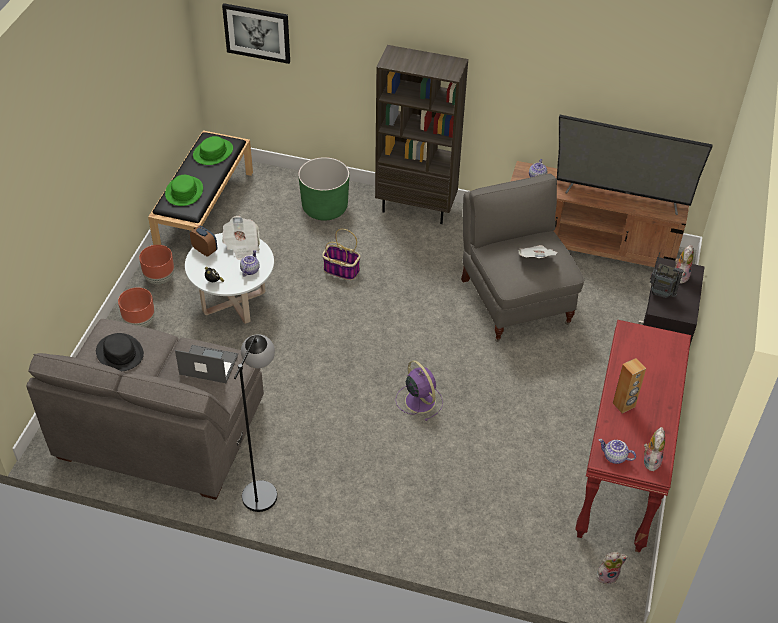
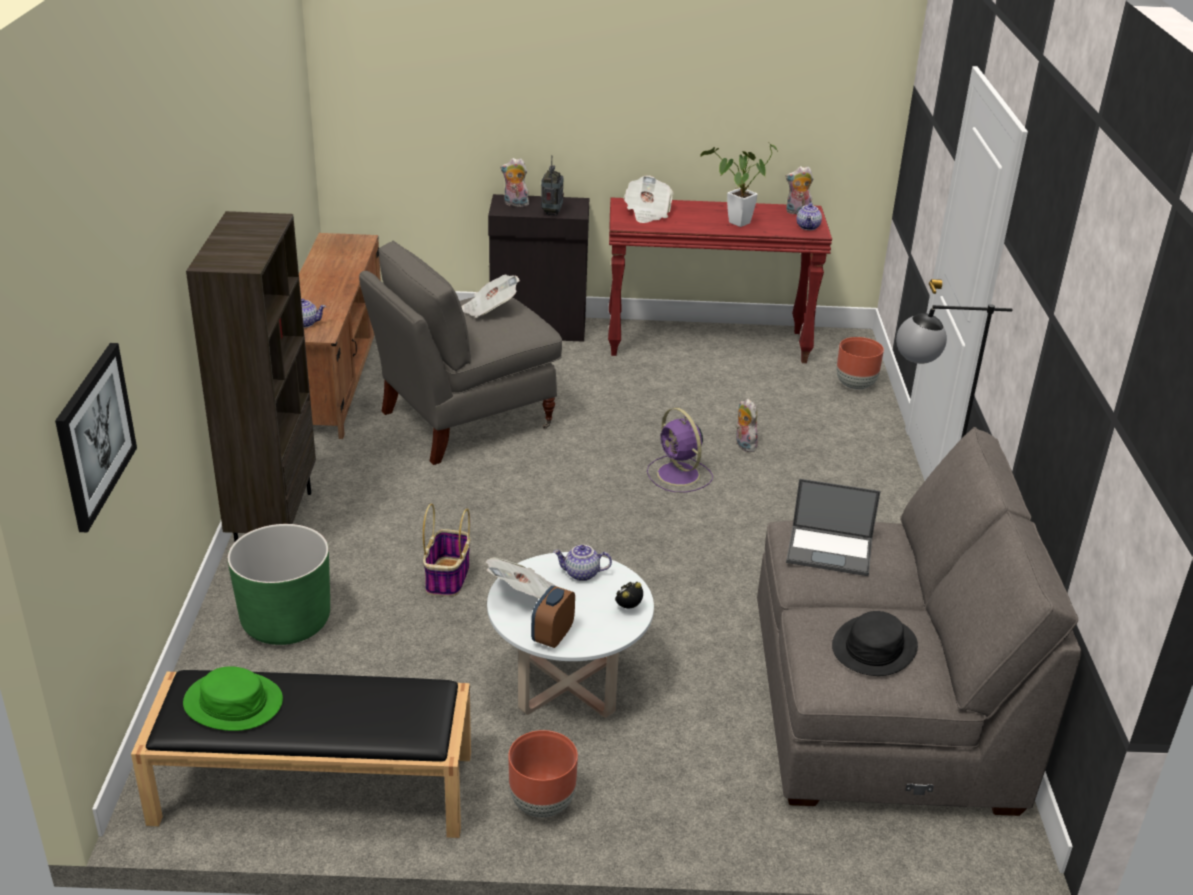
camera: 105 degrees left, 15 degrees down
(139, 322) = (667, 800): brown planter -> brown planter (855, 385)
(184, 192) = (377, 716): green hat -> none
(208, 364) = (830, 550): laptop -> laptop turned 75 degrees counterclockwise
(419, 400) = (679, 475): purple fan -> purple fan turned 75 degrees counterclockwise
(607, 575) = (838, 346): plush toy -> plush toy (743, 445)
(622, 195) = (332, 269): television -> none
(624, 405) = (736, 224): brown speaker -> potted plant
(651, 350) = (647, 213): none -> newspaper

